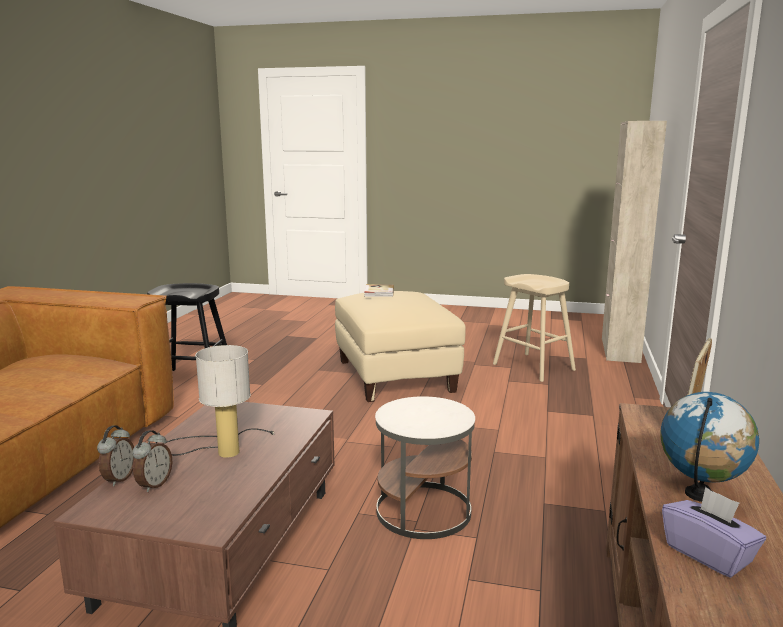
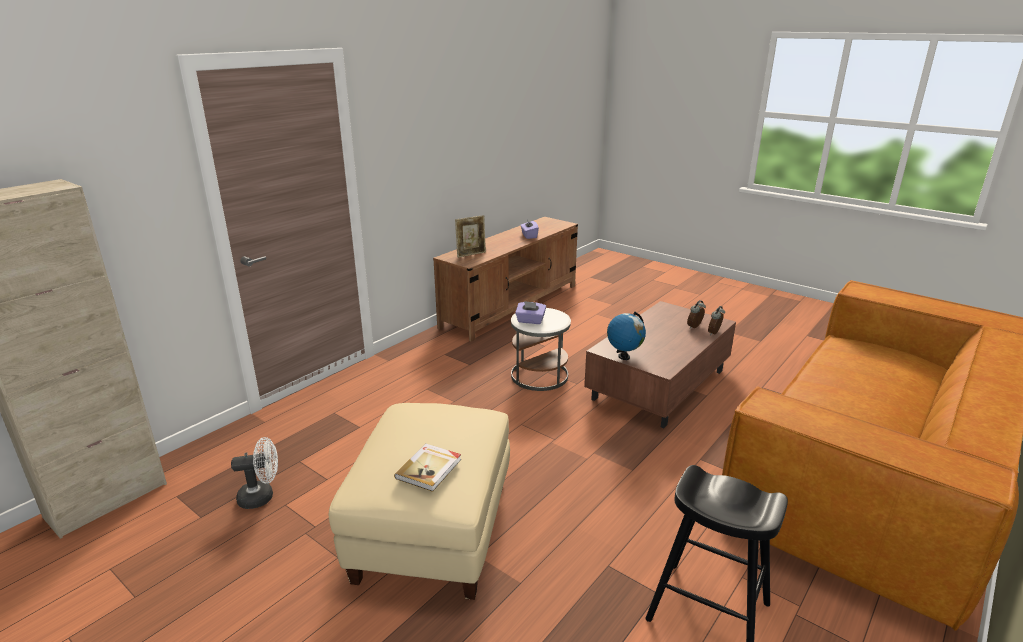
camera: 155 degrees left, 10 degrees up
(221, 448) = (661, 339): table lamp -> none
(435, 407) = (530, 321): none -> purple tissue box
(533, 367) = (262, 497): beige stool -> white fan
(700, 495) = (505, 243): globe -> globe (624, 357)

